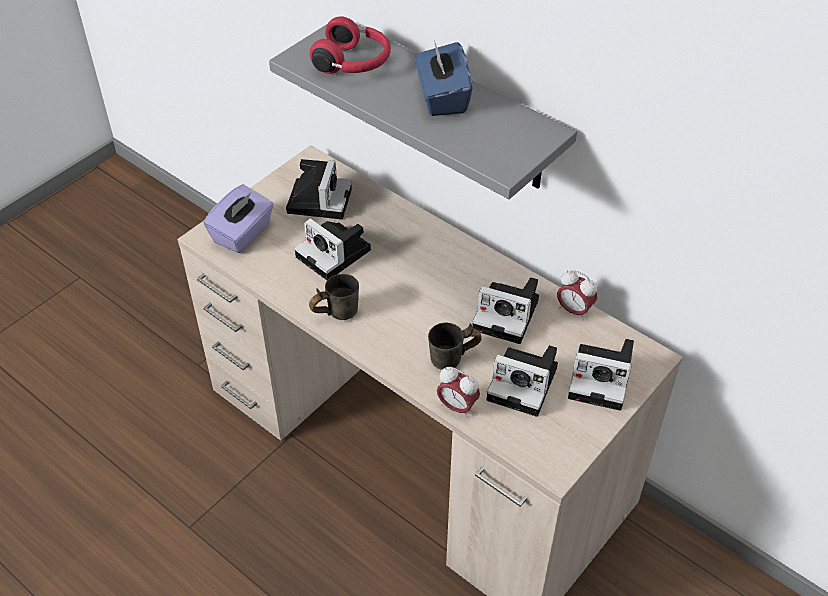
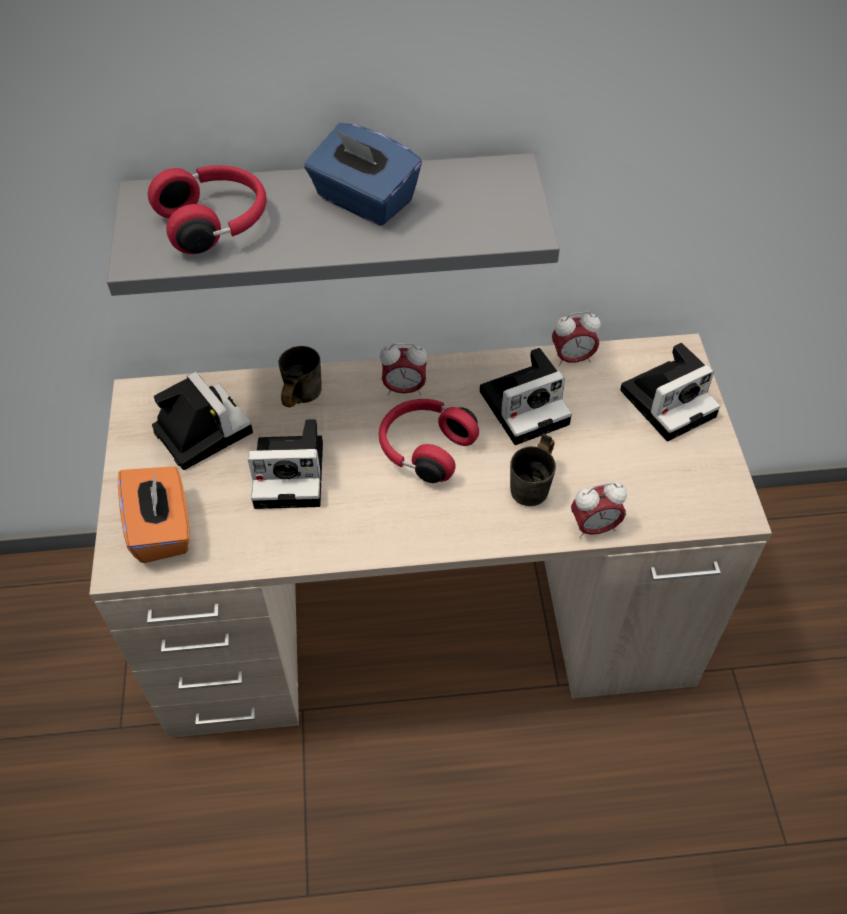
camera: 45 degrees left, 5 degrees up
(243, 234) = (162, 529): purple tissue box -> orange tissue box
(335, 311) = (368, 531): grey mug -> grey mug (297, 397)
(419, 294) = (424, 448): none -> red headphones
(450, 255) = (404, 389): none -> alarm clock
(525, 384) = (619, 457): camera -> none

